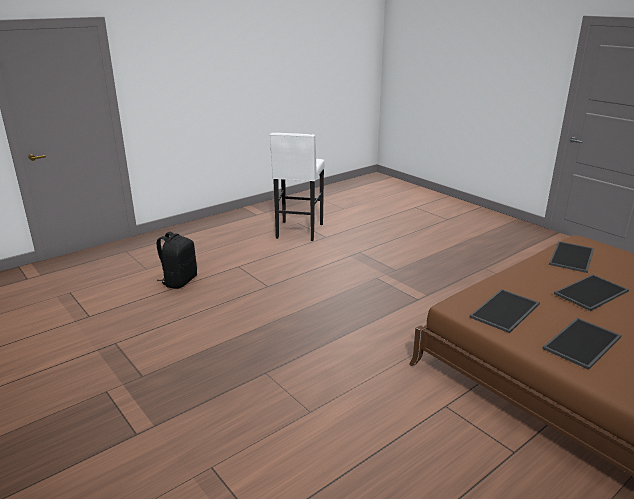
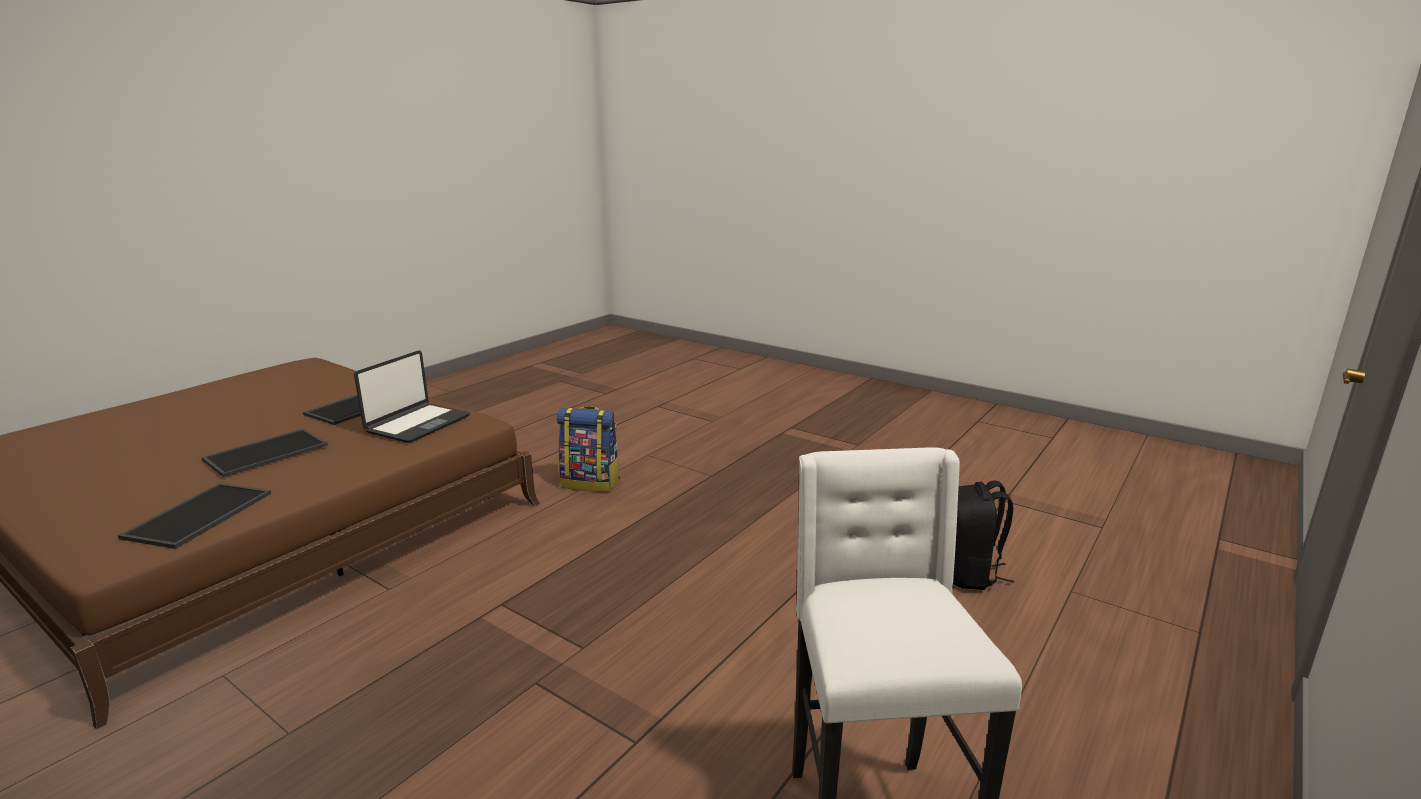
camera: 165 degrees right, 5 degrees down
(368, 381) = (591, 483): none -> backpack
(506, 311) = (417, 424): tray -> laptop

